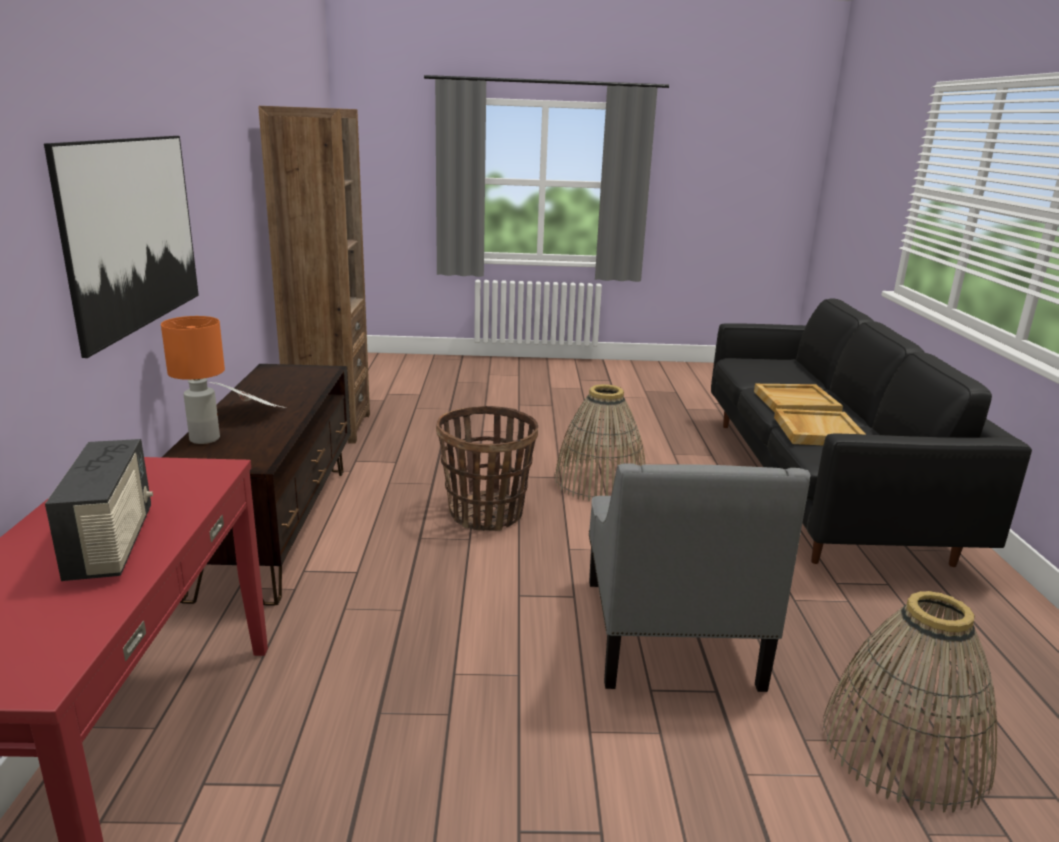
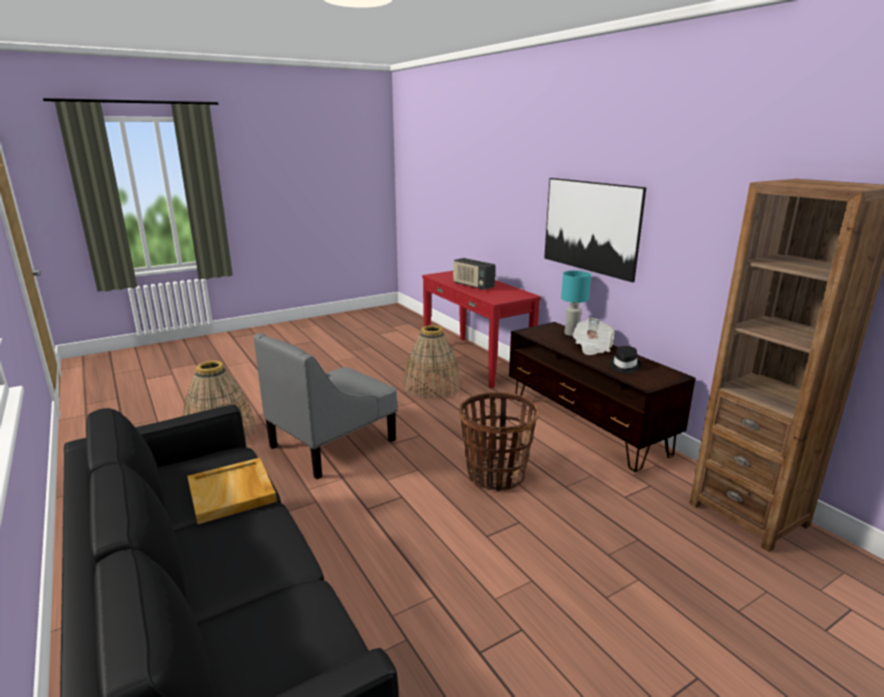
camera: 150 degrees right, 0 degrees up
(204, 439) = (572, 333): orange table lamp -> turquoise table lamp
(288, 387) = (624, 366): none -> black hat
(599, 482) = (449, 544): basket -> basket (432, 386)
(668, 631) = (333, 443): grey armchair -> grey armchair turned 105 degrees counterclockwise
(796, 402) = (247, 546): beige tray -> none

